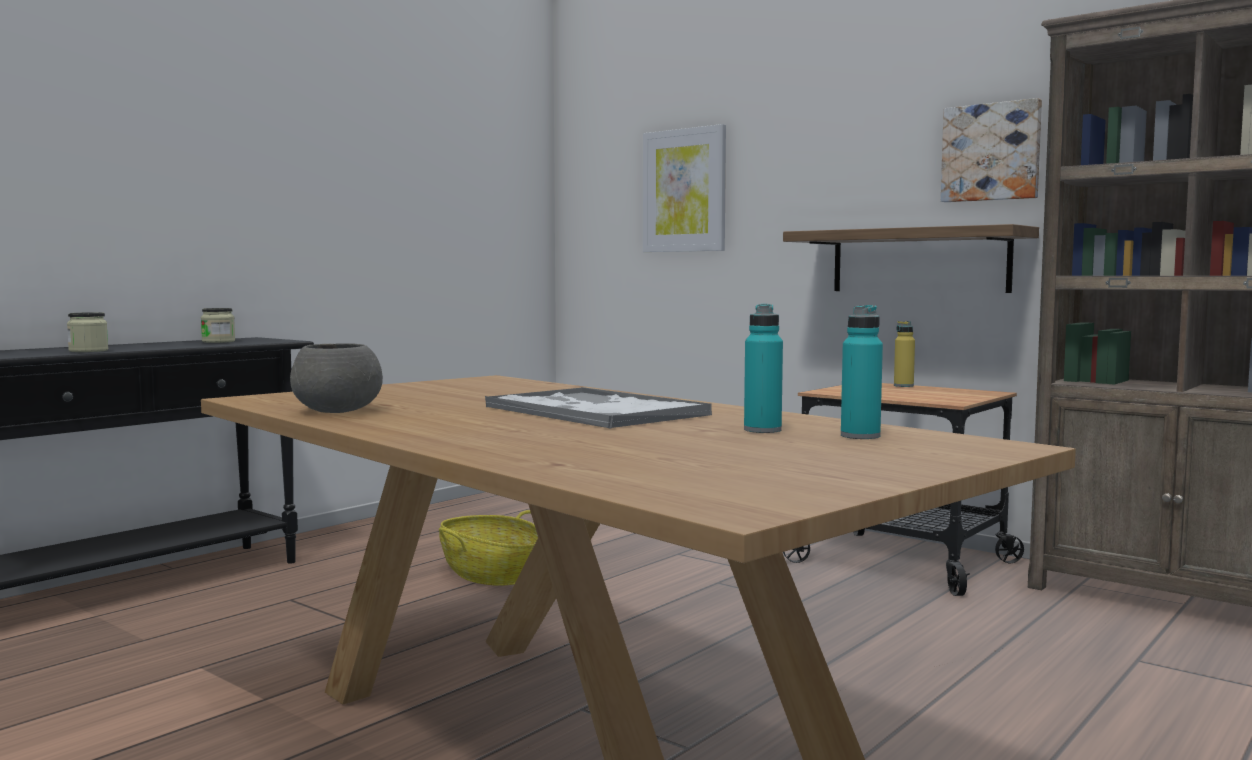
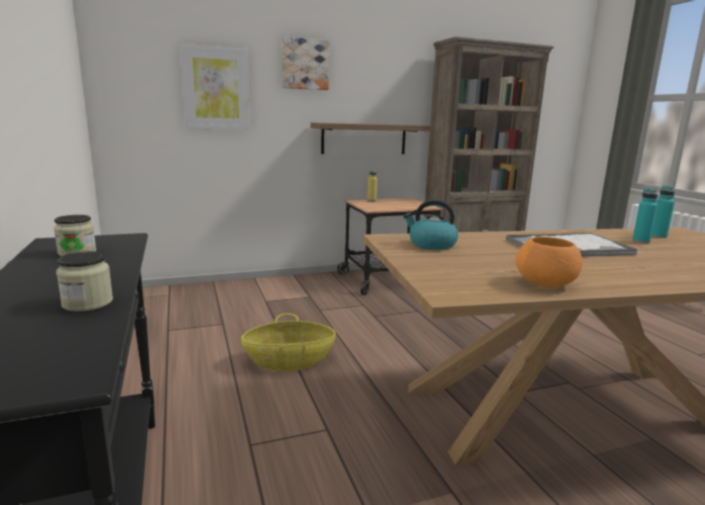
camera: 60 degrees left, 10 degrees up
(336, 411) = (546, 283): grey bowl -> orange bowl
(481, 386) = (431, 244): none -> kettle
(991, 152) = (397, 88): picture -> picture (305, 64)

